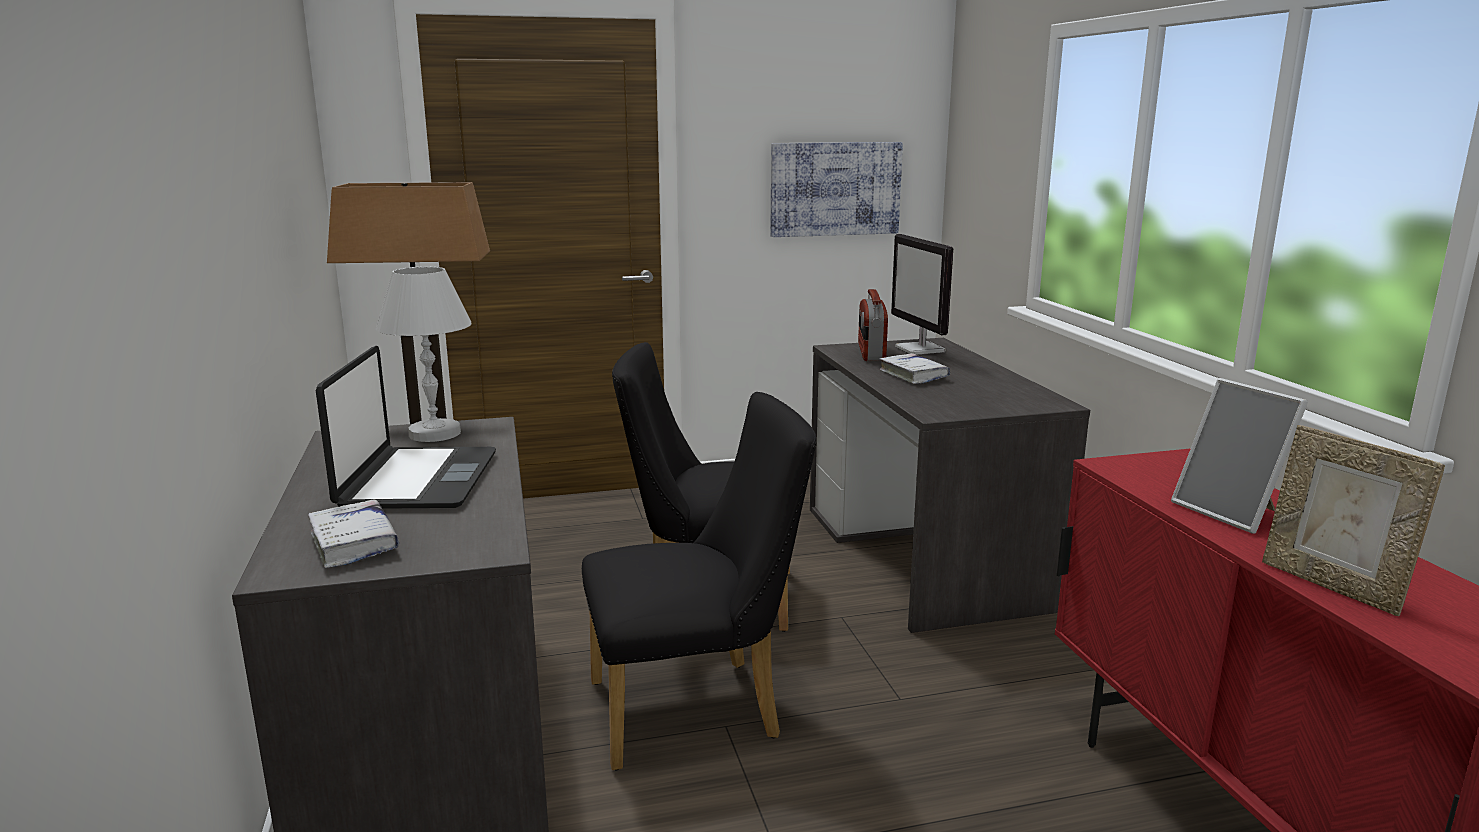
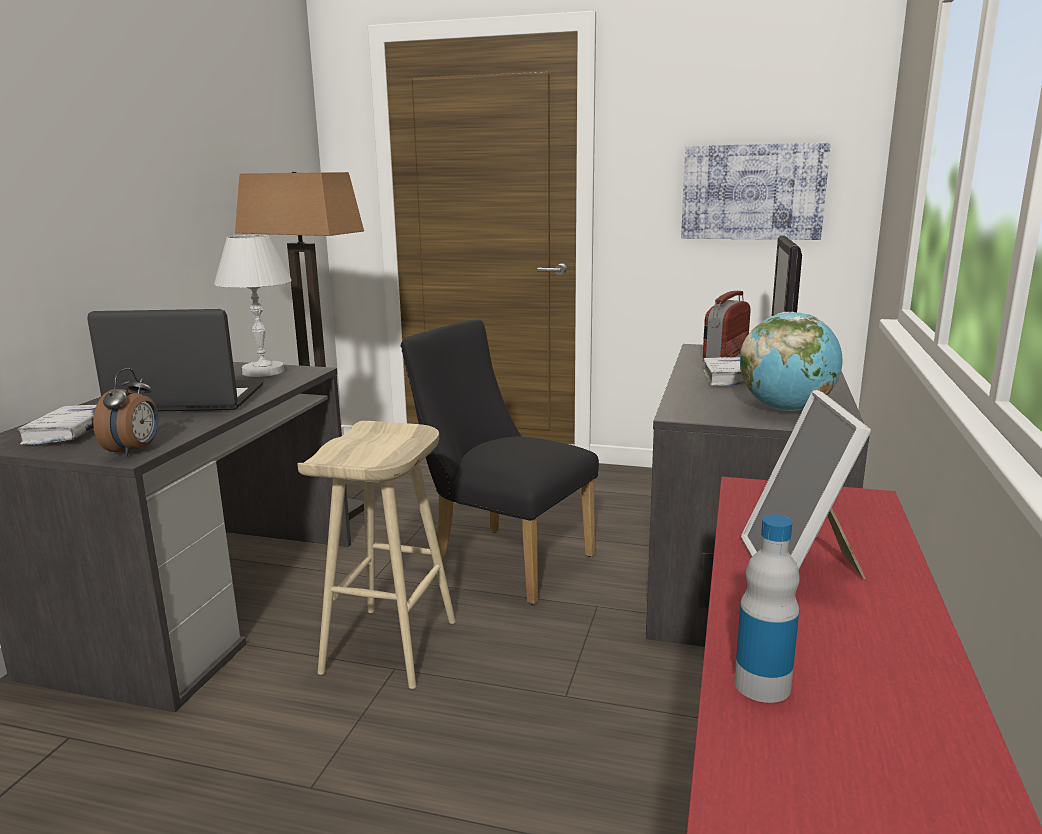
camera: 30 degrees right, 0 degrees up
(417, 480) = (188, 400): laptop -> laptop turned 120 degrees counterclockwise
(490, 545) = (135, 451): none -> alarm clock
(698, 709) = (390, 647): black chair -> beige stool
(1001, 396) = (786, 409): none -> globe
(1332, 586) = (762, 685): picture frame -> bottle

